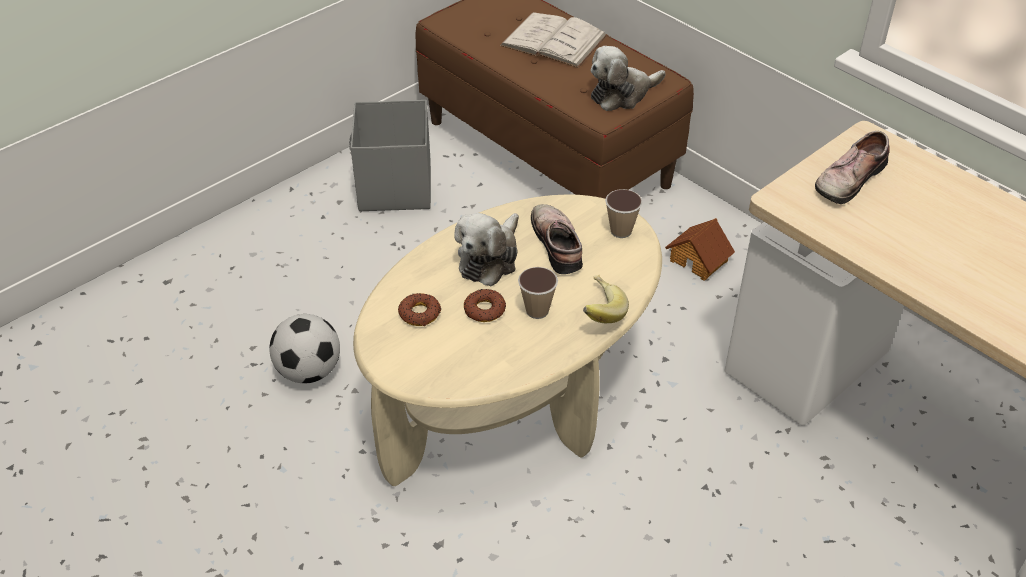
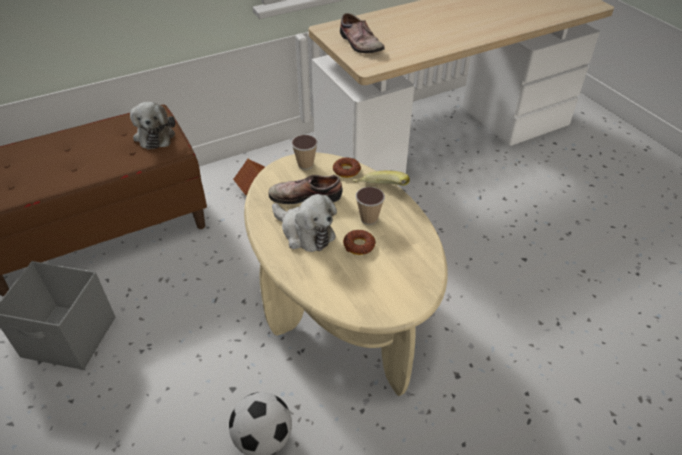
camera: 75 degrees left, 0 degrees up
(420, 313) = (351, 282): donut -> donut (346, 170)
(554, 40) = (59, 152): white book -> none

